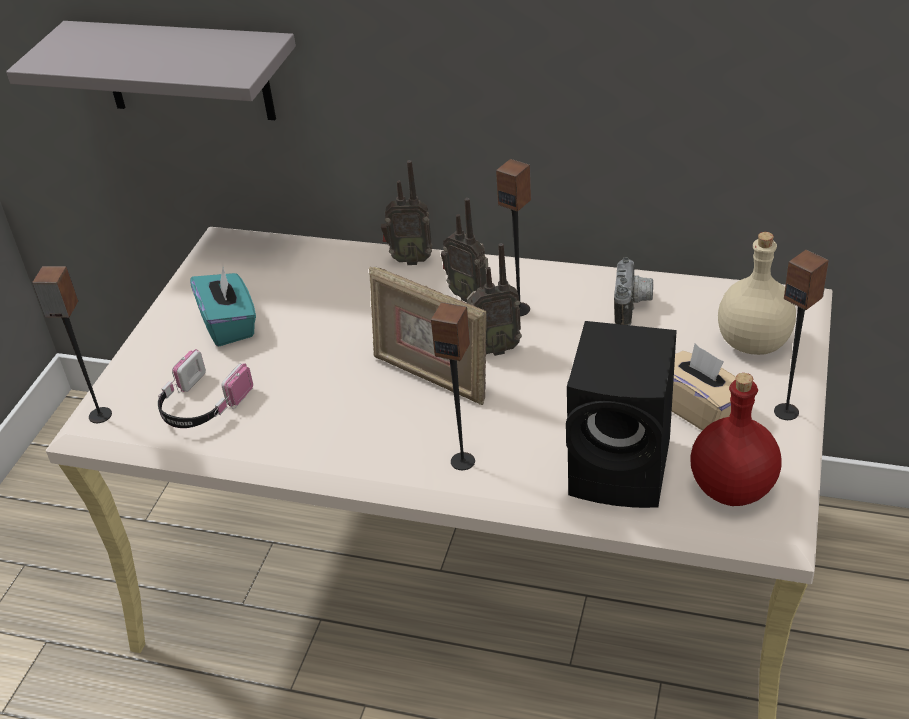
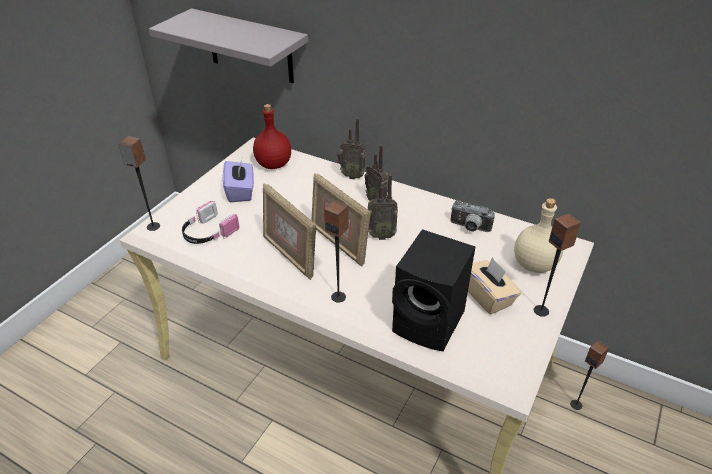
camera: 10 degrees right, 0 degrees up
(229, 324) = (241, 191): turquoise tissue box -> purple tissue box
(357, 413) = (290, 256): none -> picture frame
(519, 309) = (403, 216): speaker -> speaker (576, 404)
(633, 307) = (469, 228): camera -> camera turned 90 degrees clockwise
(730, 489) = (491, 351): red bottle -> red bottle (273, 164)

